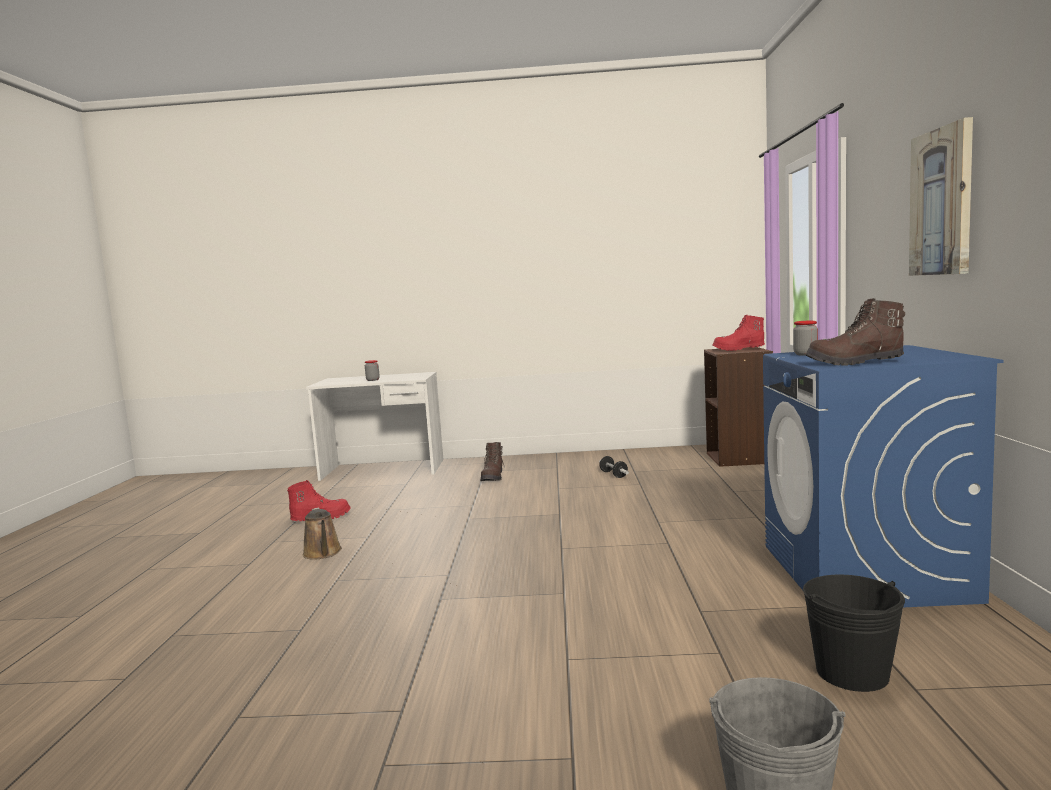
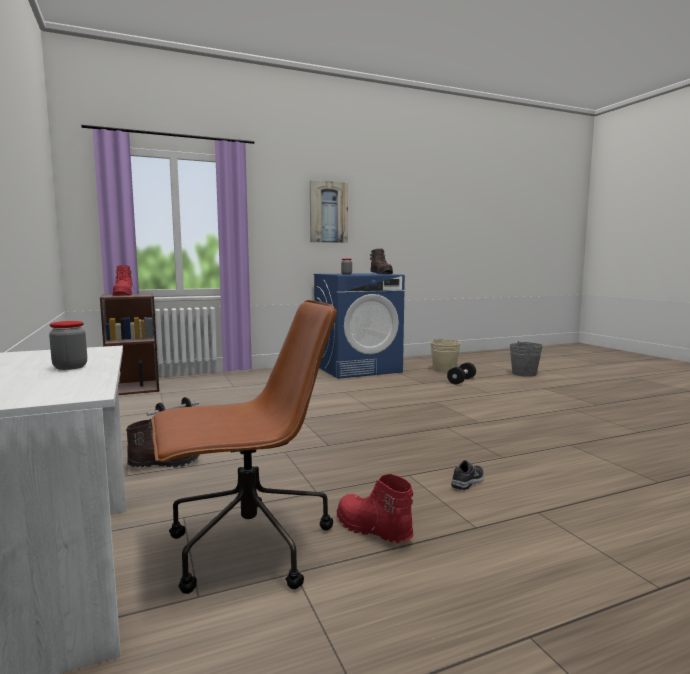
camera: 115 degrees left, 0 degrees up
(323, 553) = (468, 482): brown watering can -> shoe
(353, 494) = (247, 547): none -> brown office chair
(705, 659) = (461, 381): none -> black dumbbell
(852, 673) = (444, 370): black bucket -> beige bucket

